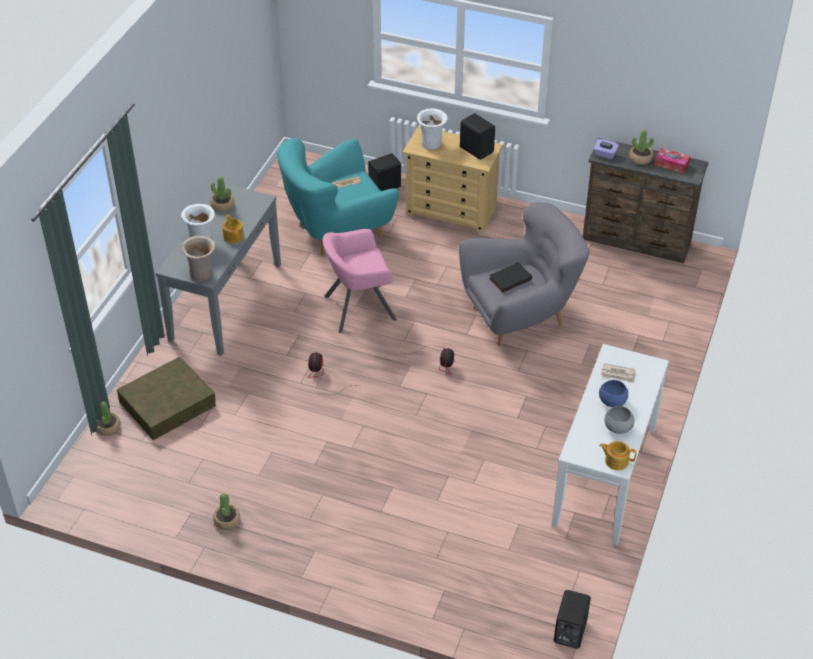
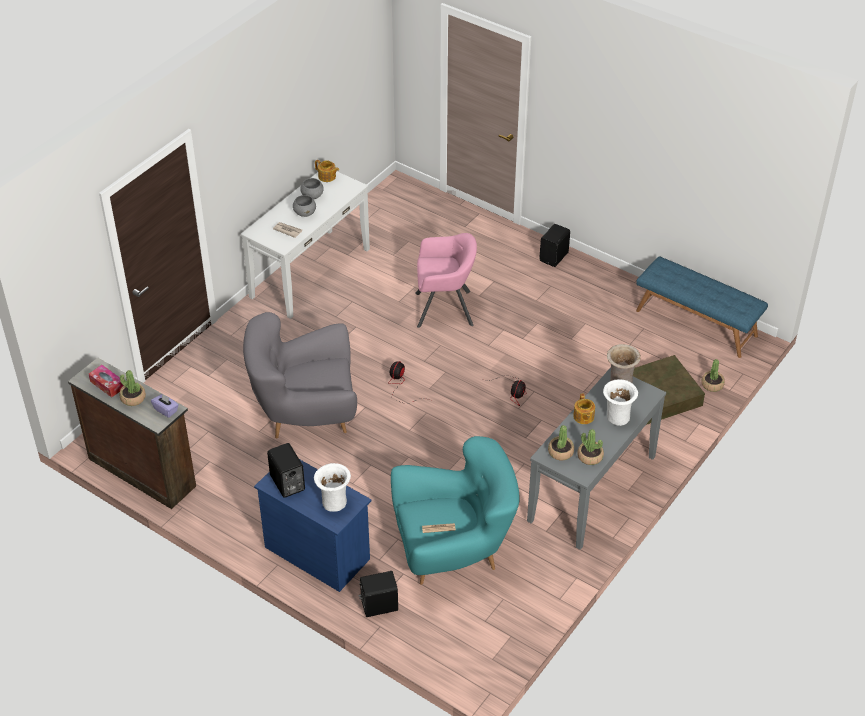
camera: 165 degrees left, 0 degrees up
(125, 503) = (696, 322): none -> blue bench
(227, 520) = (615, 296): potted plant -> potted plant (560, 452)
(359, 307) = (458, 454): pink armchair -> pink armchair (444, 309)
(451, 211) = (317, 552): beige dresser -> blue dresser
(510, 278) = (316, 380): black book -> none
(569, 631) = (390, 191): black speaker -> black speaker (554, 257)
(612, 401) = (305, 213): blue bowl -> grey bowl

